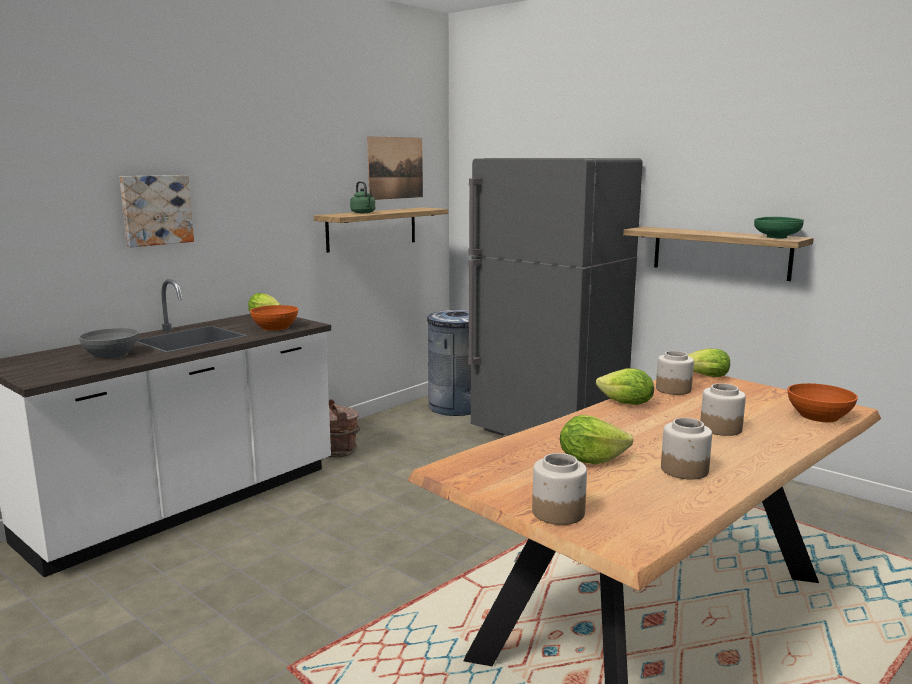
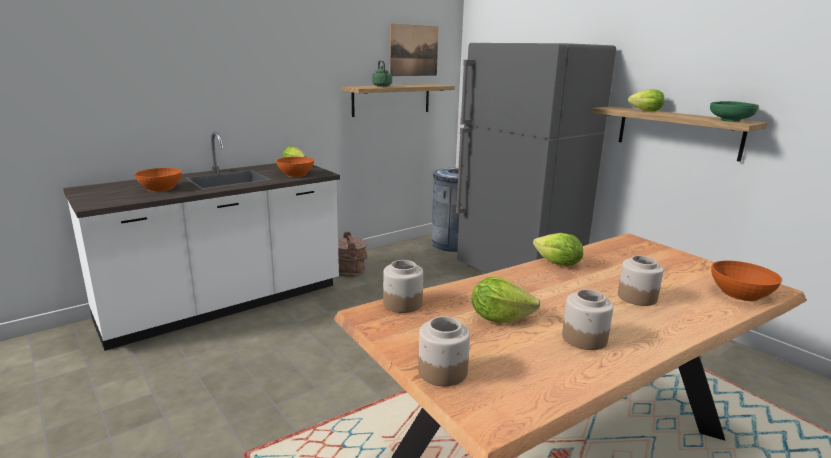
camera: 10 degrees right, 5 degrees up
(111, 355) = (161, 188): grey bowl -> orange bowl
(156, 210) = (208, 76): picture -> none
(673, 389) = (606, 253): jar -> jar (402, 303)
(704, 376) = (640, 243): lettuce -> lettuce (643, 111)

